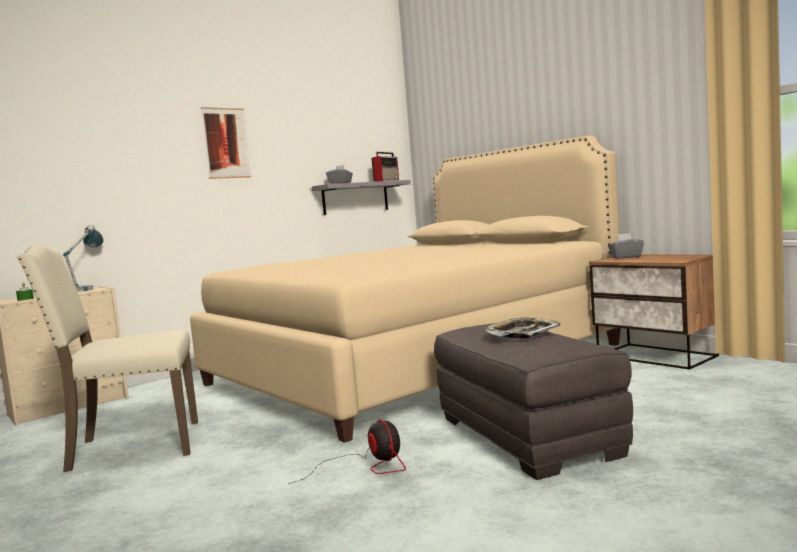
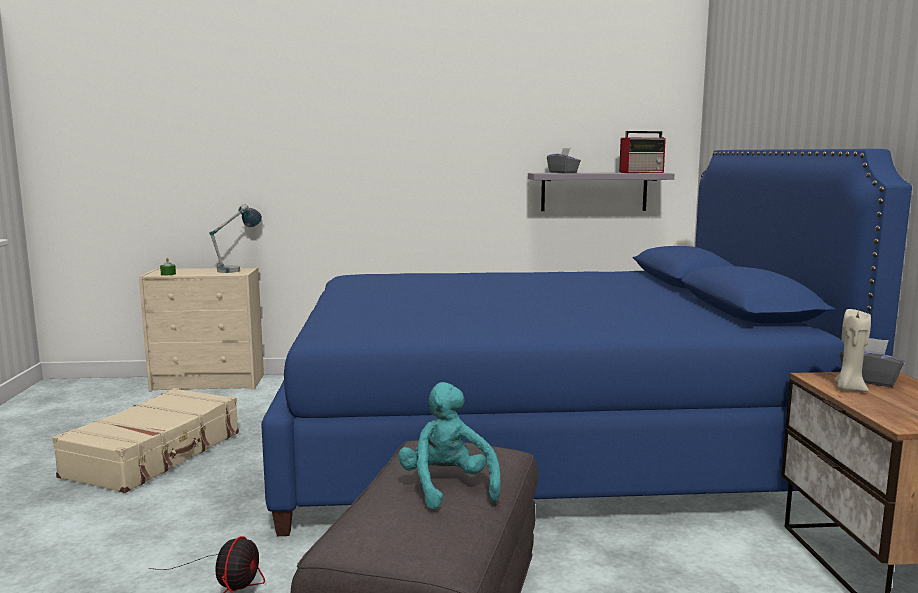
camera: 35 degrees right, 5 degrees up
(132, 446) = (156, 455): beige chair -> beige suitcase
(226, 143) = (415, 115): picture -> none
(415, 364) = (540, 443): beige bed -> blue bed
(523, 333) = (447, 487): tray -> turquoise plush toy
(627, 259) = (849, 389): none -> beige candle

